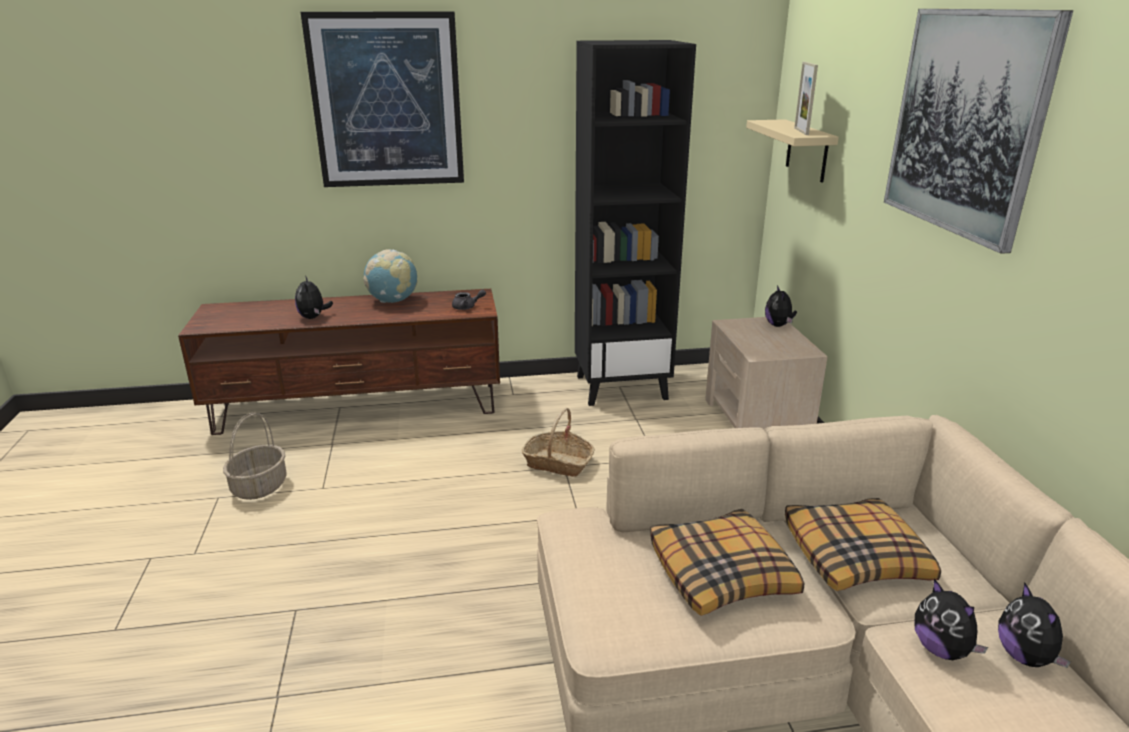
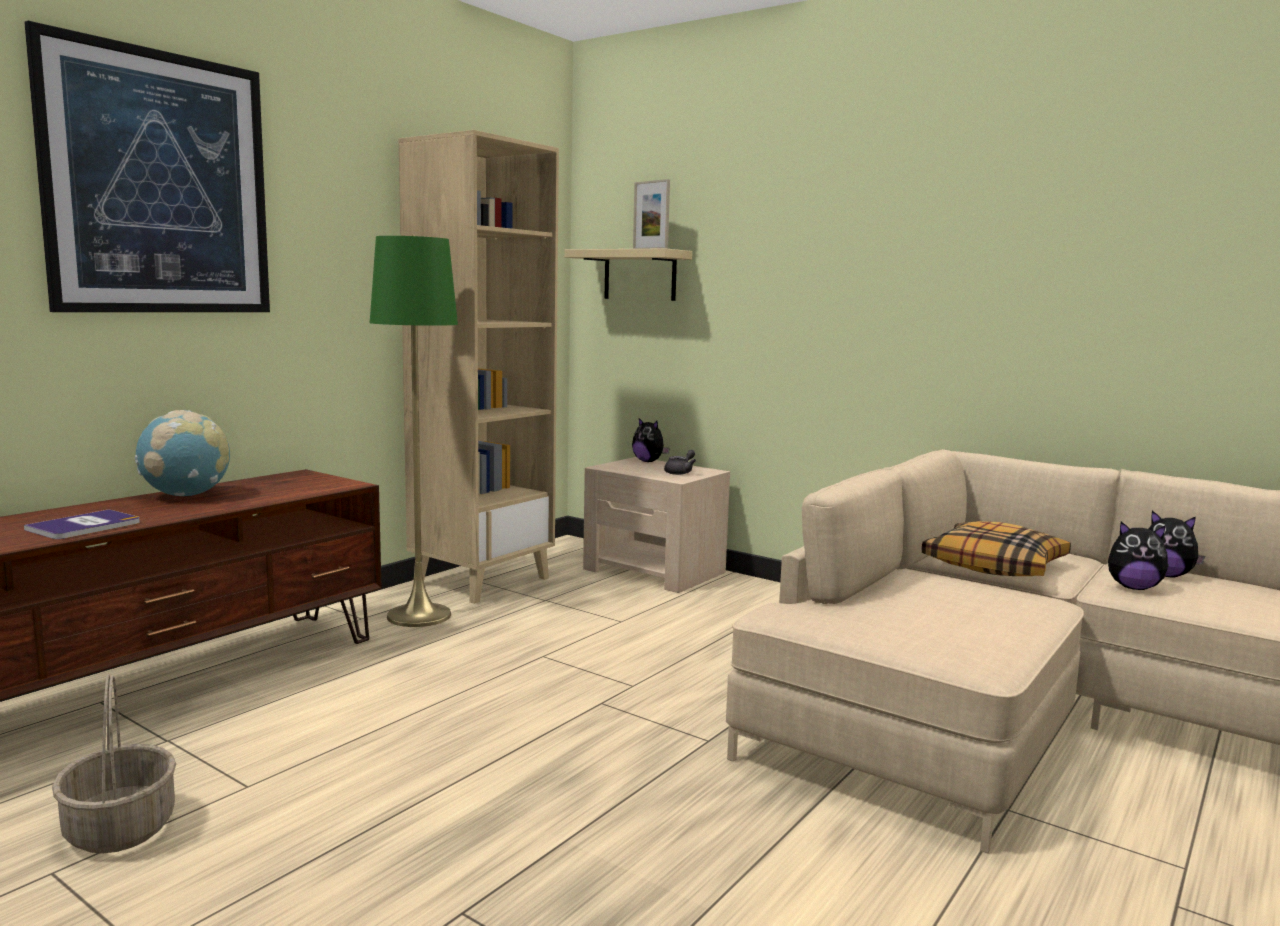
camera: 45 degrees left, 15 degrees down
(313, 317) = (84, 526): plush toy -> book
(467, 307) = (318, 484): grey teapot -> grey teapot (680, 472)
(544, 404) = (419, 615): none -> green floor lamp
(558, 463) = (531, 655): basket -> none
(622, 387) = (482, 581): black bookcase -> beige bookcase
(722, 573) = (956, 599): pillow -> none
(966, 123) = (876, 204): picture -> none

